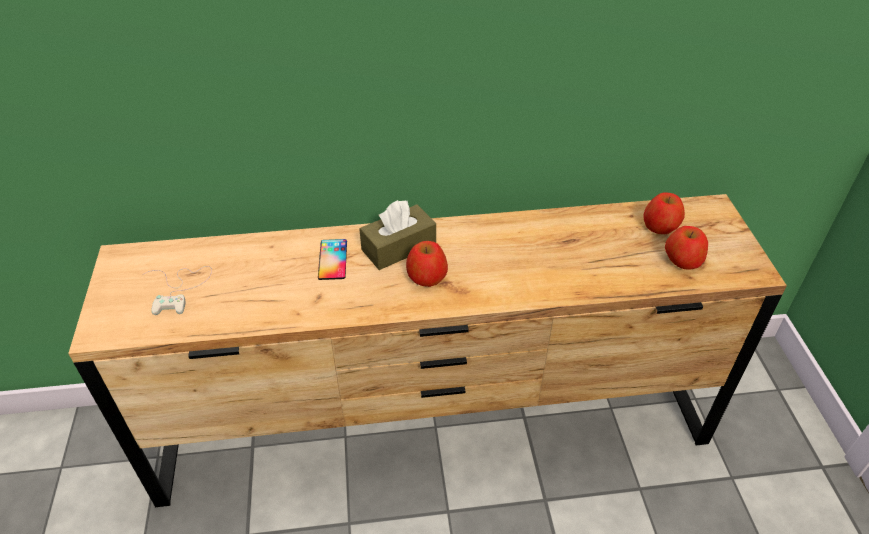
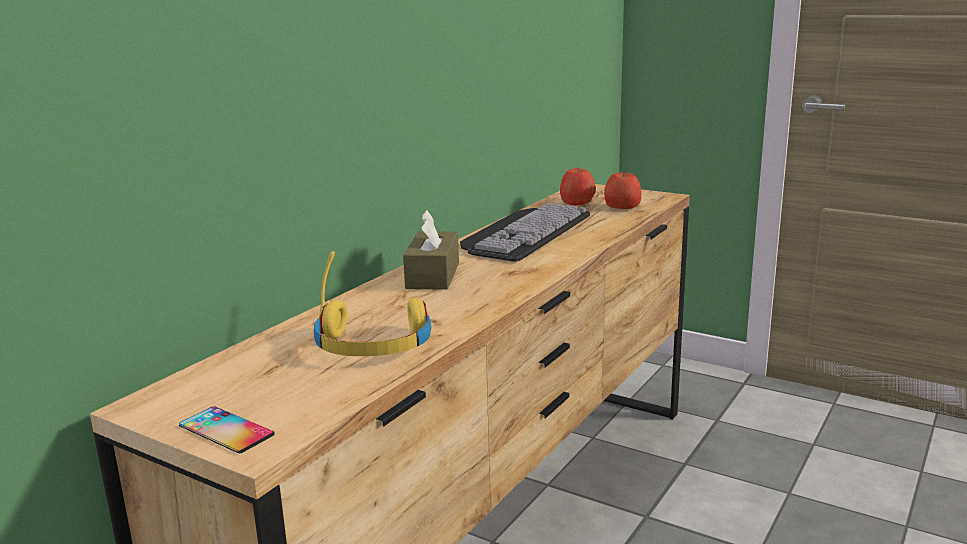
camera: 50 degrees left, 25 degrees down
(180, 288) = (281, 381): white game controller -> none
(258, 294) = (374, 345): none -> yellow headphones
(332, 259) = (394, 302): phone -> phone (226, 430)
(427, 276) = (491, 275): apple -> none
(543, 238) = (523, 231): none -> keyboard

